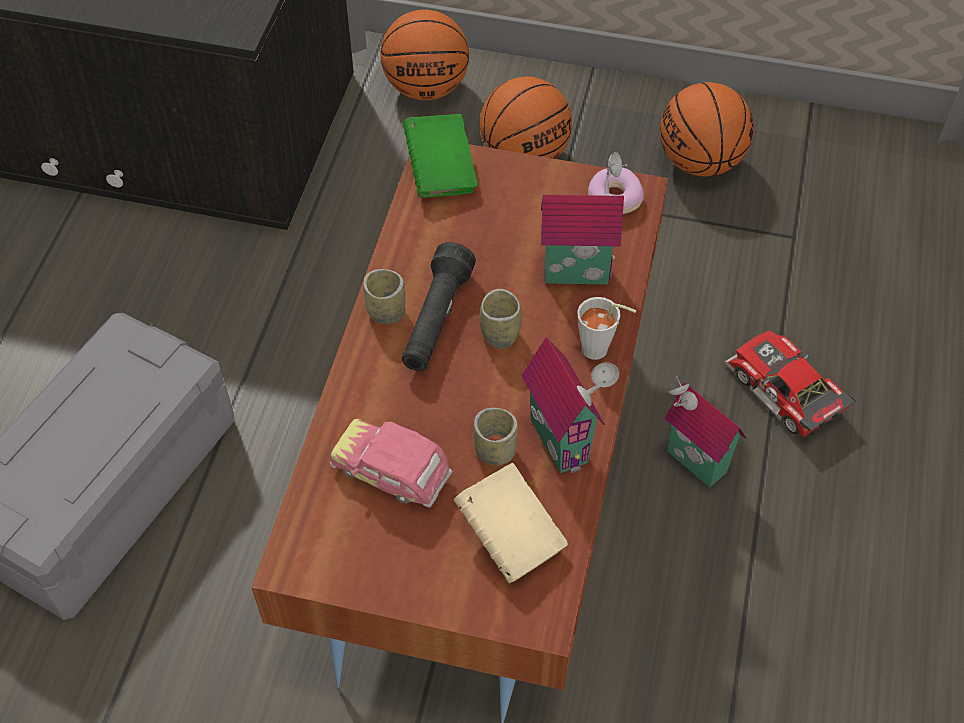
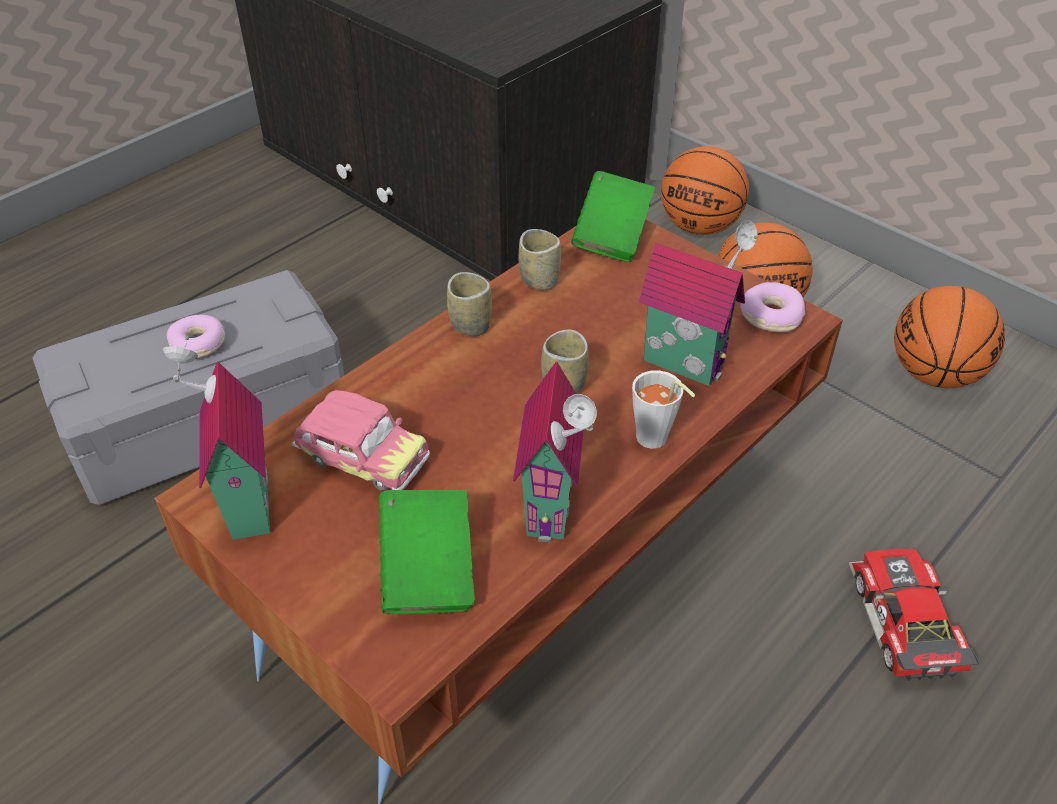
camera: 30 degrees right, 10 degrees down
(97, 427) = (198, 344): none -> donut
(391, 472) = (362, 458): toy car -> toy car turned 150 degrees clockwise
(436, 320) = (511, 350): black flashlight -> none
(495, 451) = (477, 485): cup -> cup (539, 280)
(510, 535) = (428, 570): beige book -> green book
(693, 464) = (753, 647): toy house -> toy house (243, 505)

